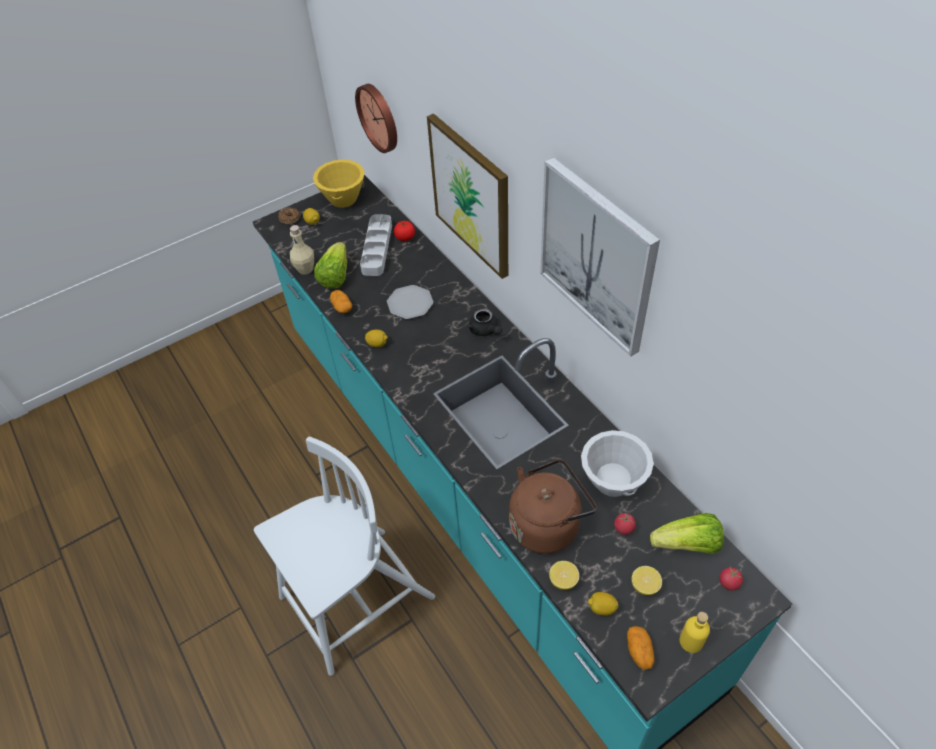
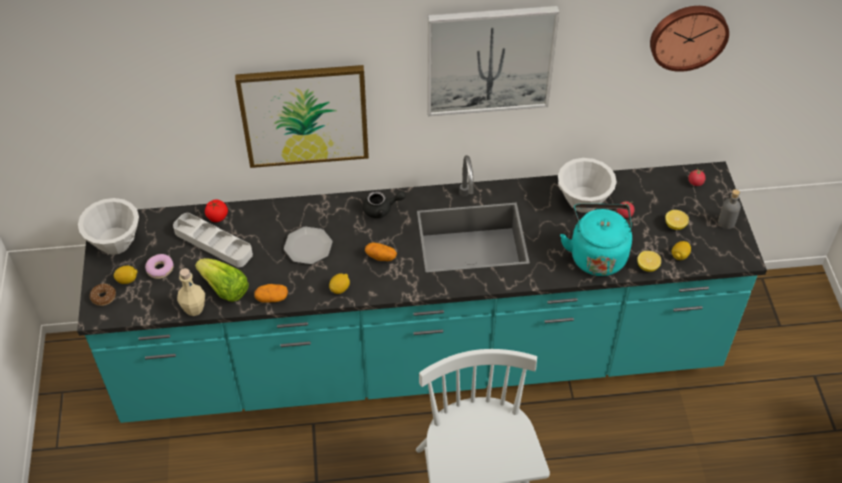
camera: 65 degrees left, 0 degrees up
(333, 233) = (160, 269): none -> donut
(343, 199) = (115, 243): yellow bowl -> white bowl
(379, 117) = (121, 134): wall clock -> wall clock (688, 36)
(547, 524) = (597, 254): brown kettle -> turquoise kettle
(639, 651) = (720, 251): potato -> potato (381, 256)
(688, 545) = (657, 188): lettuce -> none
(691, 641) = (726, 222): yellow bottle -> grey bottle

